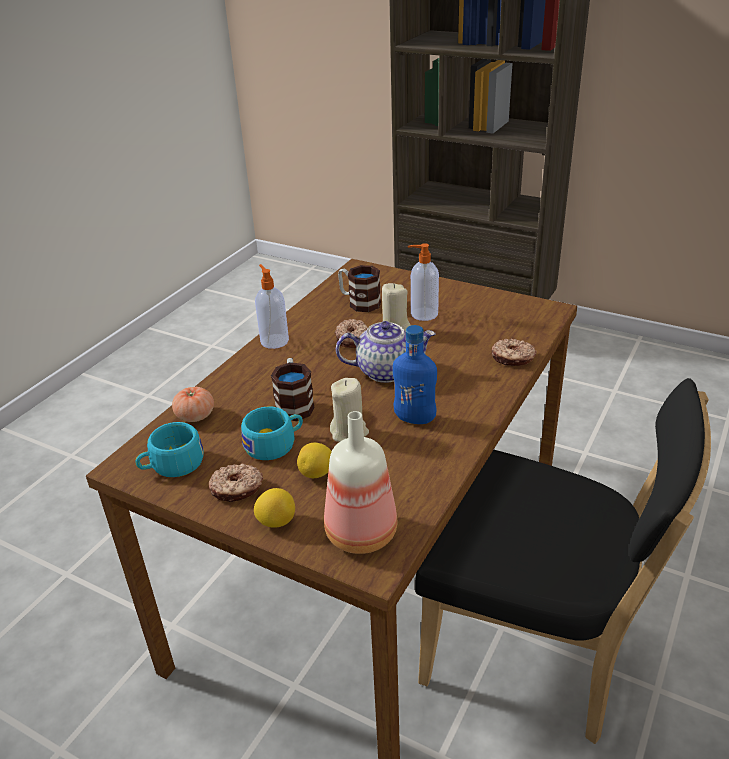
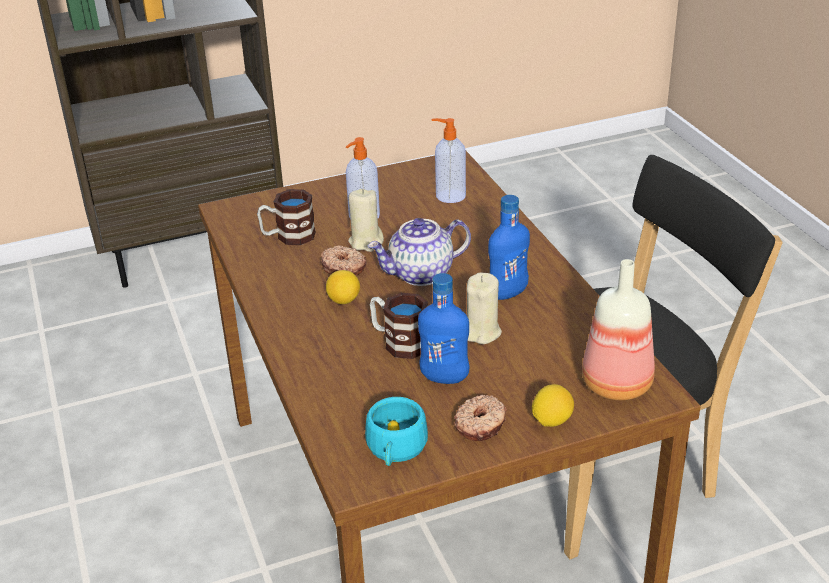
camera: 50 degrees left, 0 degrees up
(195, 416) = (334, 406): tomato -> none
(274, 341) = (276, 309): soap dispenser -> soap dispenser (449, 196)
(275, 444) = (444, 377): turquoise cup -> blue bottle
(317, 474) = (515, 373): lemon -> lemon (344, 301)
(386, 371) = (421, 274): teapot -> teapot turned 150 degrees counterclockwise
(512, 358) = (493, 211): donut -> none

